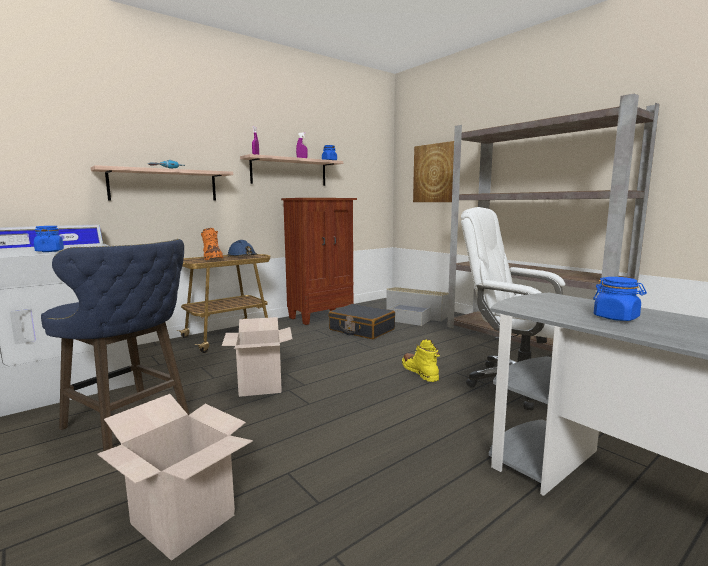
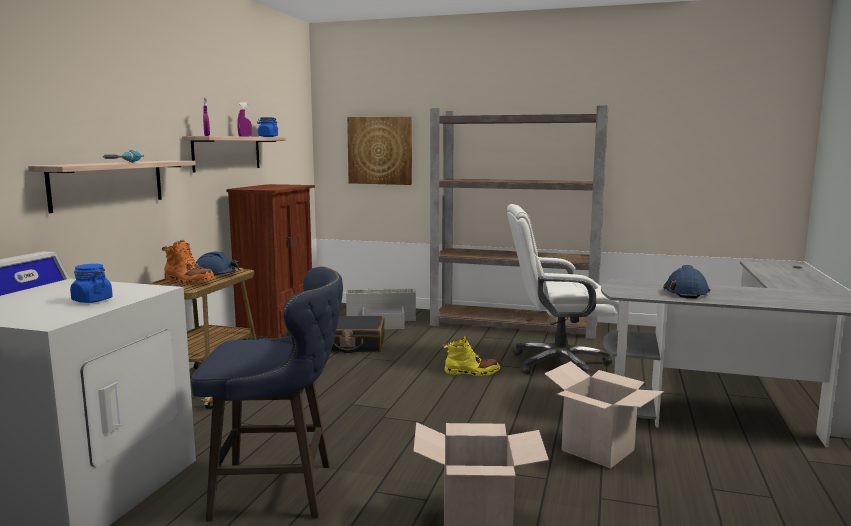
camera: 35 degrees left, 0 degrees up
(260, 385) = (347, 421): cardboard box -> cardboard box (598, 450)
(420, 372) = (472, 372): yellow boot -> yellow boot turned 150 degrees clockwise
(616, 318) = (685, 292): blue jar -> blue hard hat

